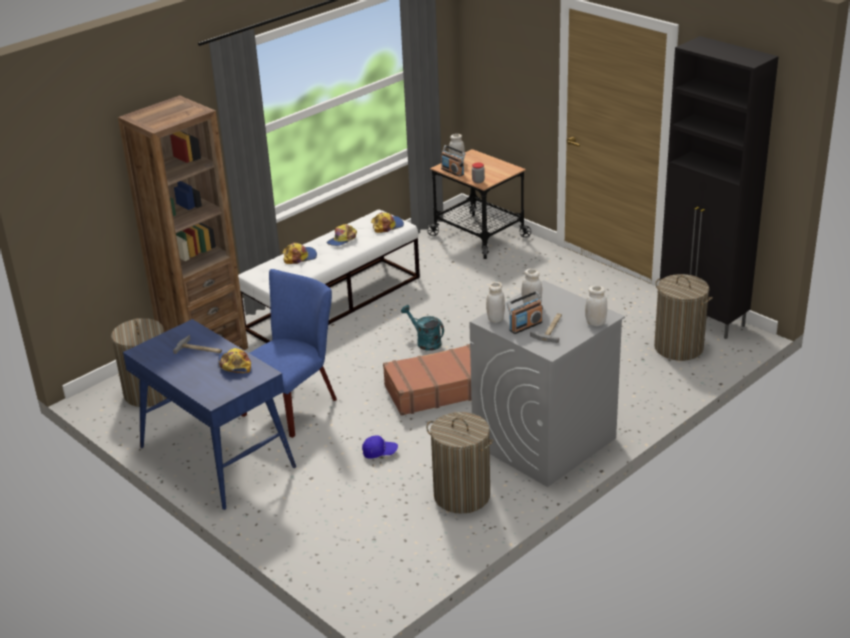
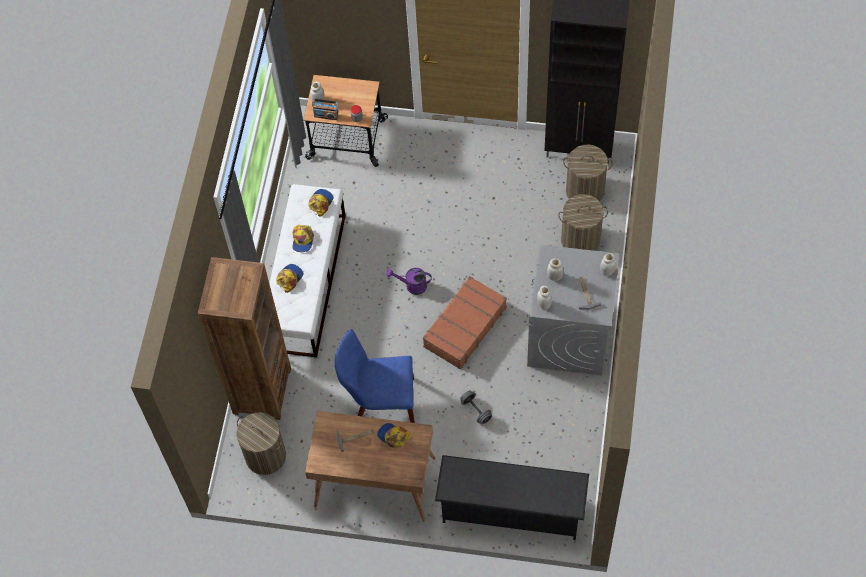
camera: 35 degrees left, 30 degrees up
(216, 457) = (374, 483): blue desk -> brown desk
(295, 404) = (379, 402): blue chair -> blue chair turned 90 degrees counterclockwise
(321, 547) = (511, 510): none -> black shoe rack
(380, 452) = (476, 411): blue cap -> grey dumbbell
(425, 342) = (412, 286): turquoise watering can -> purple watering can
(461, 495) = (557, 415): laundry basket -> laundry basket (580, 240)
(525, 326) = (568, 300): radio -> none

